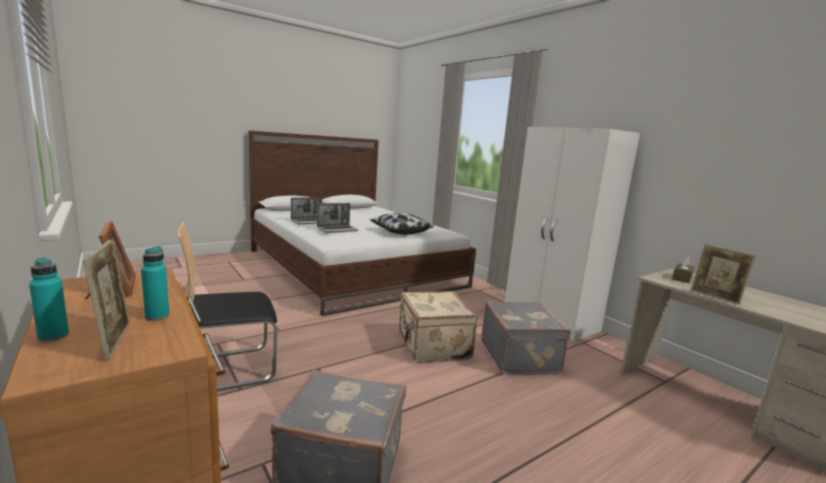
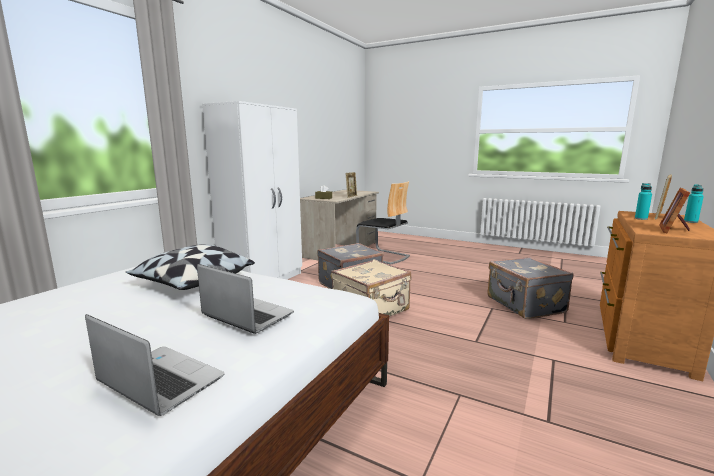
camera: 115 degrees left, 0 degrees up
(228, 369) = (554, 381): chair -> chair (383, 256)

